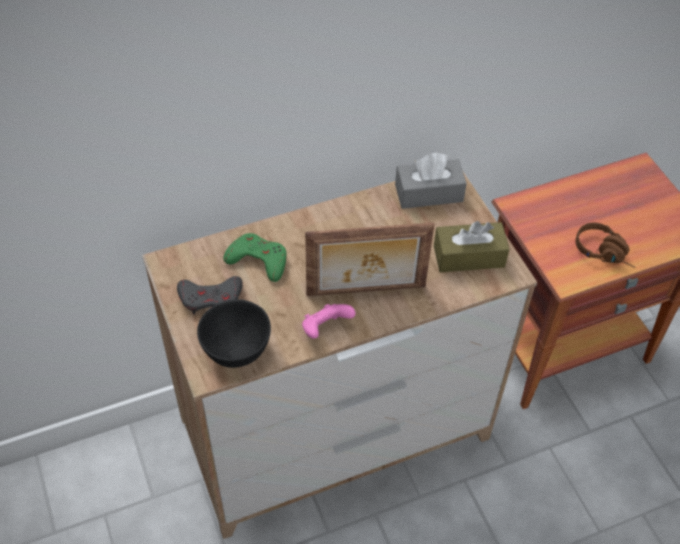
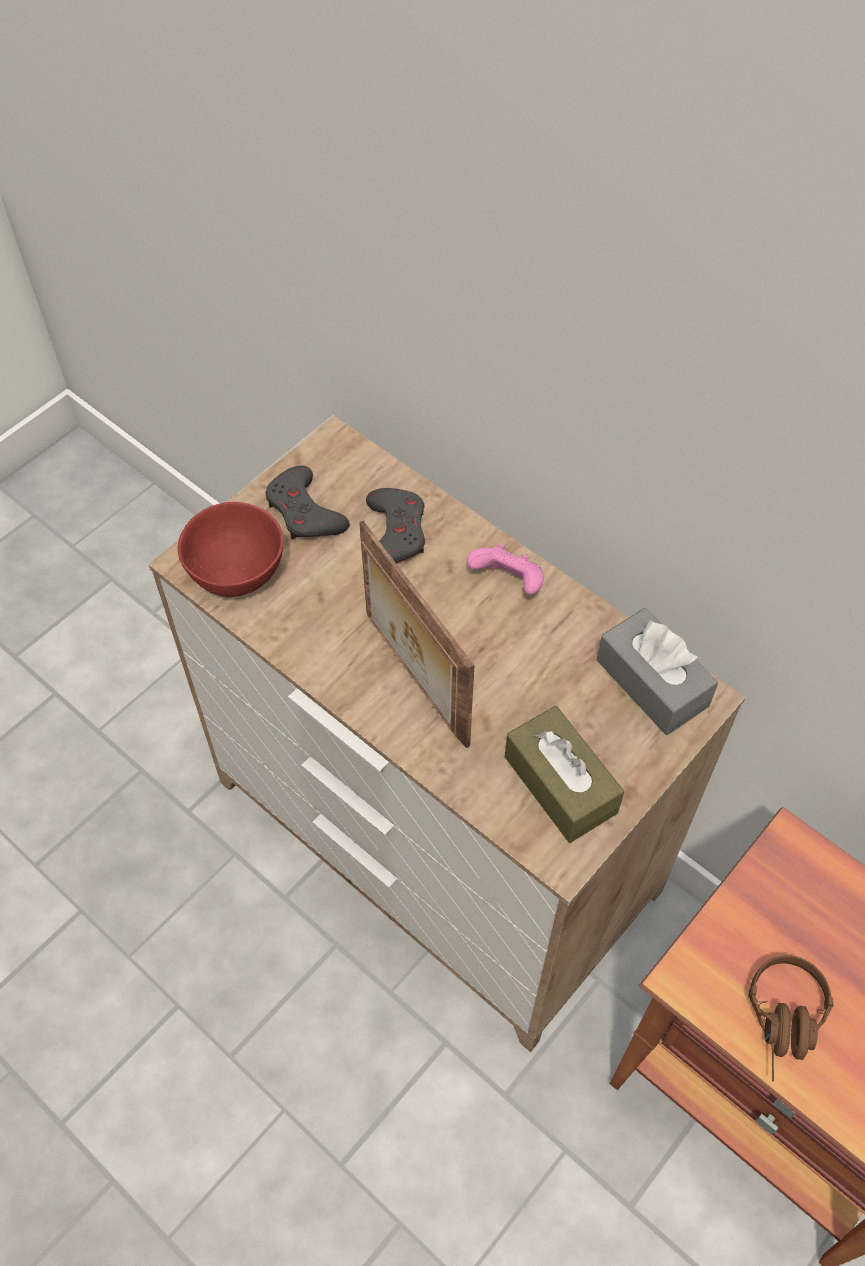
camera: 65 degrees right, 5 degrees up
(237, 350) = (239, 575): black bowl -> red bowl
(258, 260) = (395, 533): green game controller -> grey game controller
(325, 329) = (323, 656): pink game controller -> pink game controller (508, 582)

